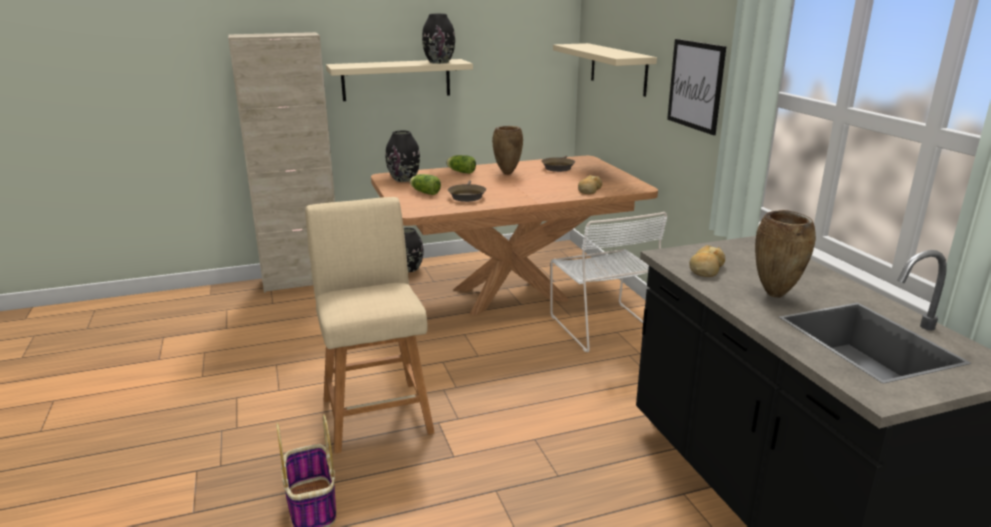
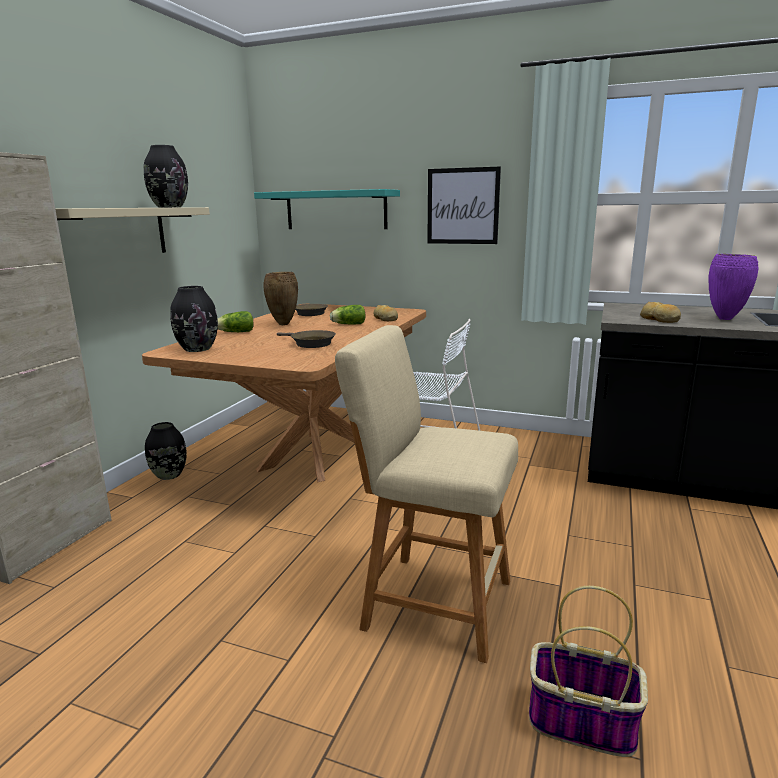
camera: 50 degrees left, 5 degrees down
(424, 192) = (260, 351): lettuce -> lettuce (347, 324)
(618, 68) = (336, 210): beige shelf -> turquoise shelf
(776, 295) = (725, 319): brown vase -> purple vase

